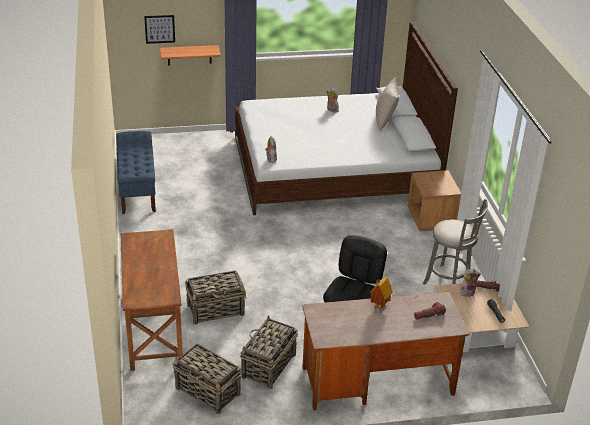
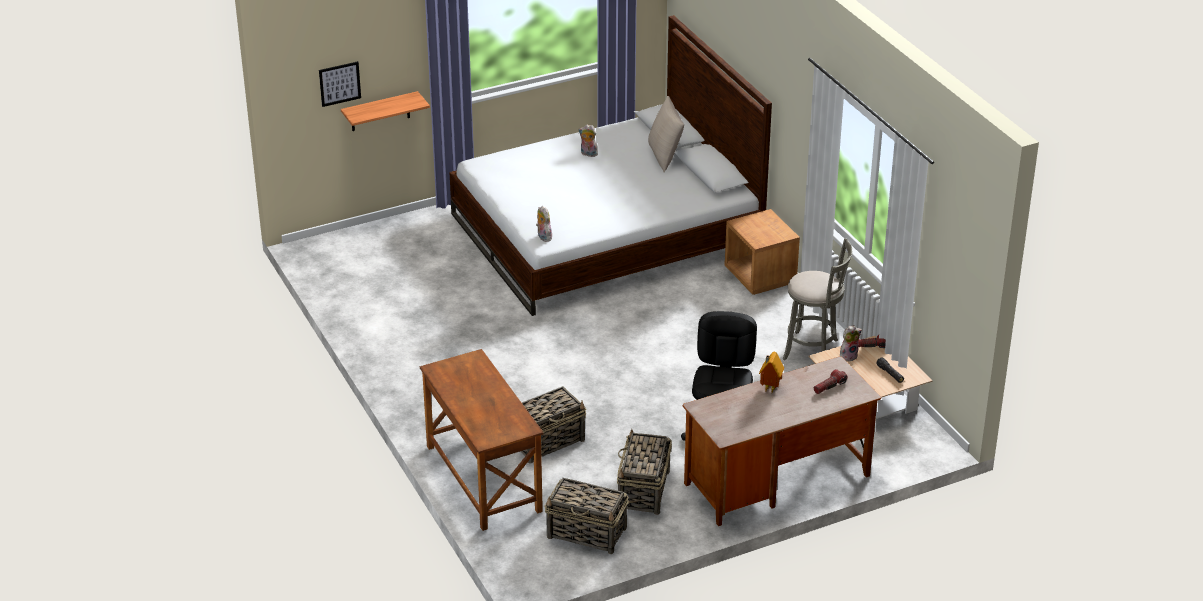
camera: 15 degrees left, 0 degrees up
(137, 188) = (357, 309): blue bench -> none

